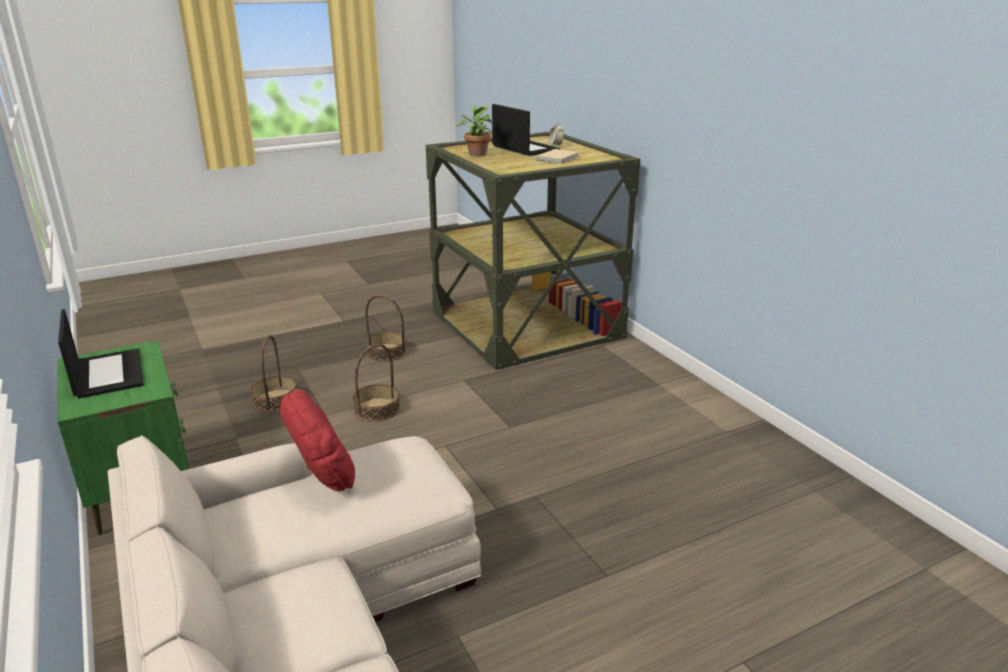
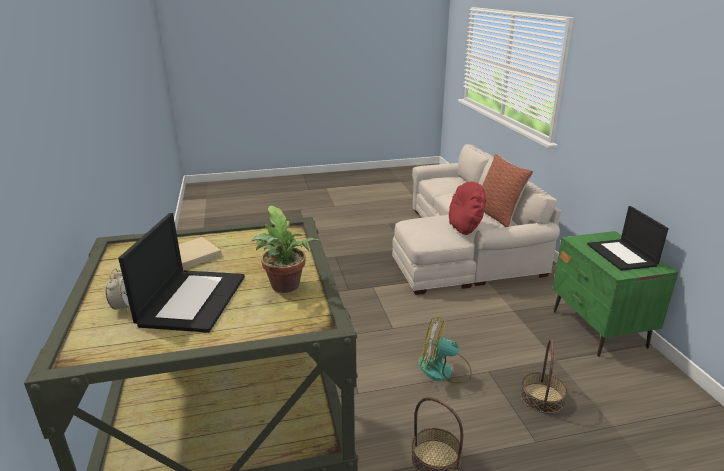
camera: 165 degrees left, 0 degrees up
(228, 544) = (498, 215): none -> pillow
(377, 409) = (443, 370): basket -> fan
(524, 148) = (192, 299): laptop -> laptop turned 150 degrees counterclockwise

